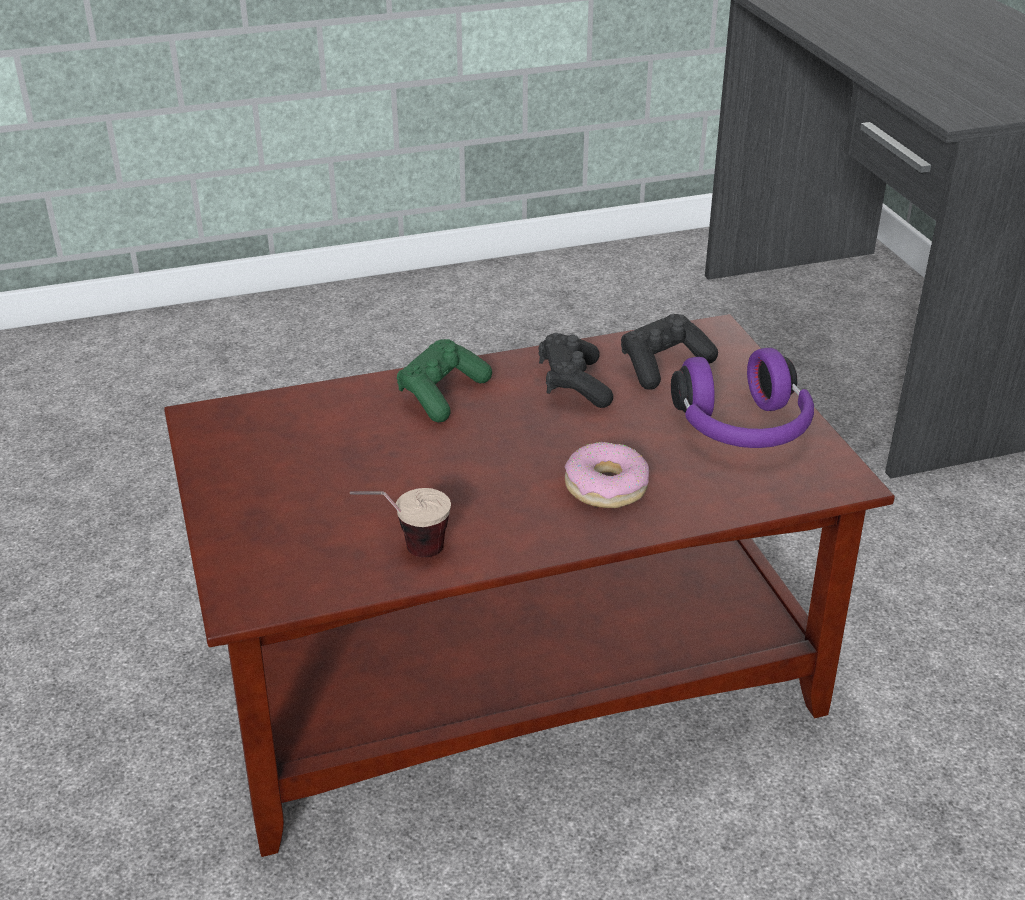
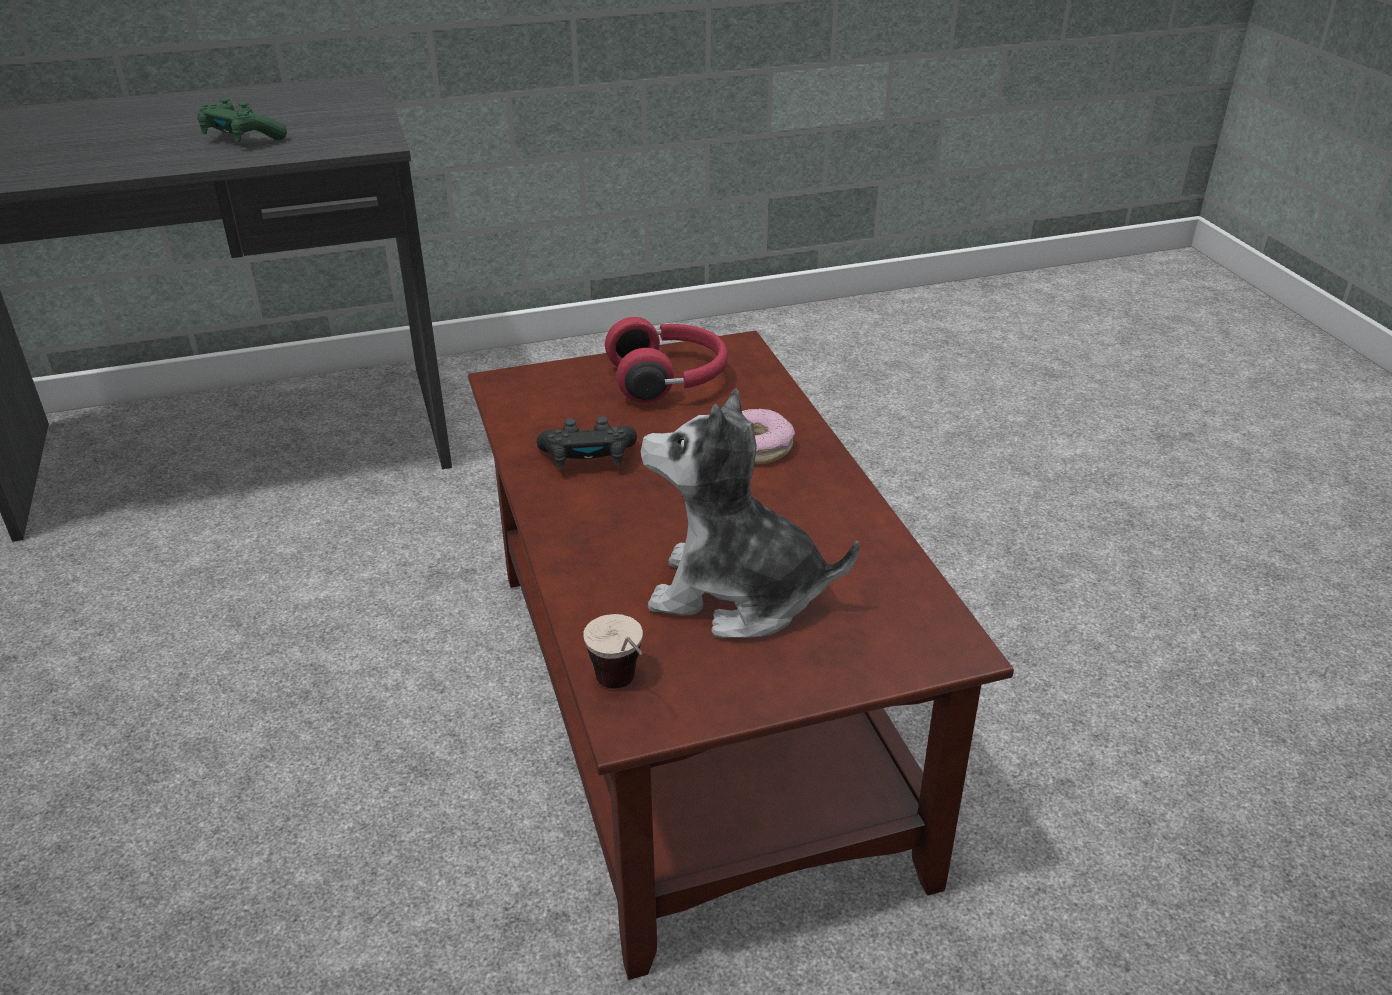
camera: 90 degrees left, 0 degrees up
(350, 470) = (737, 595): none -> plush toy
(404, 553) = (866, 554): cup -> cup (623, 691)
(442, 394) = (596, 539): green game controller -> green game controller (242, 139)
(663, 366) = (560, 410): black game controller -> none
(743, 429) = (669, 380): purple headphones -> red headphones

